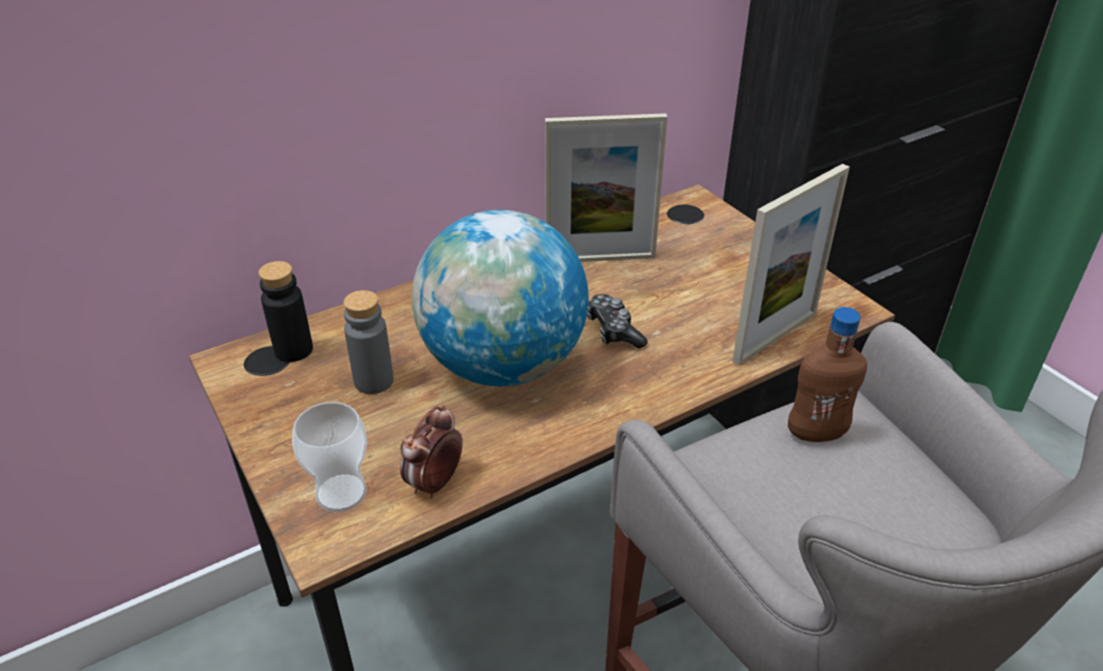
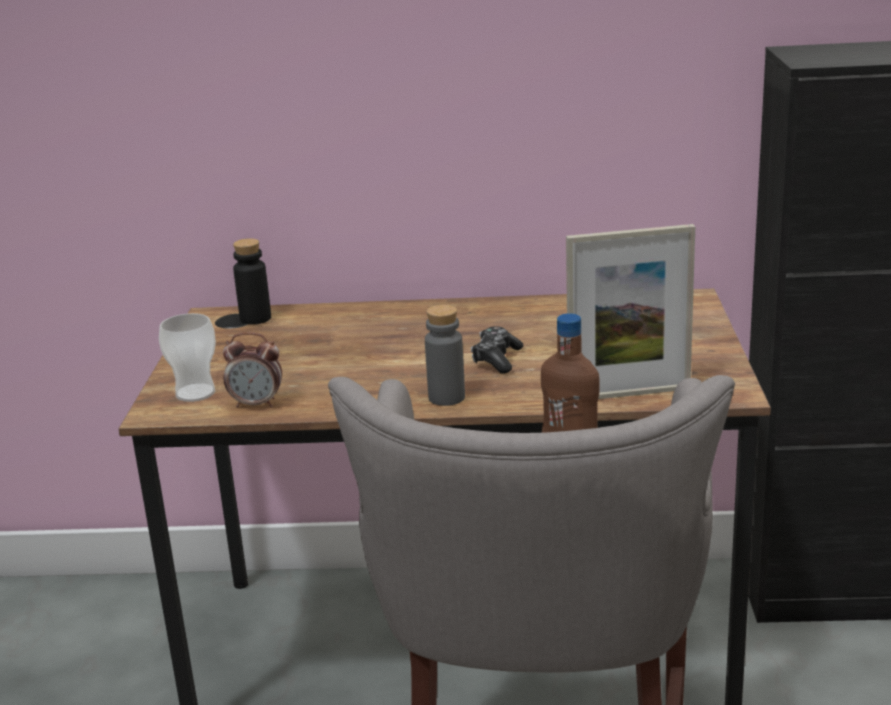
camera: 35 degrees right, 15 degrees down
(374, 381) = (286, 346): grey bottle -> grey bottle (446, 398)
(435, 483) = (257, 404): alarm clock -> alarm clock turned 150 degrees counterclockwise
(503, 365) = (385, 358): globe -> none
(600, 258) = (549, 317): picture frame -> none

